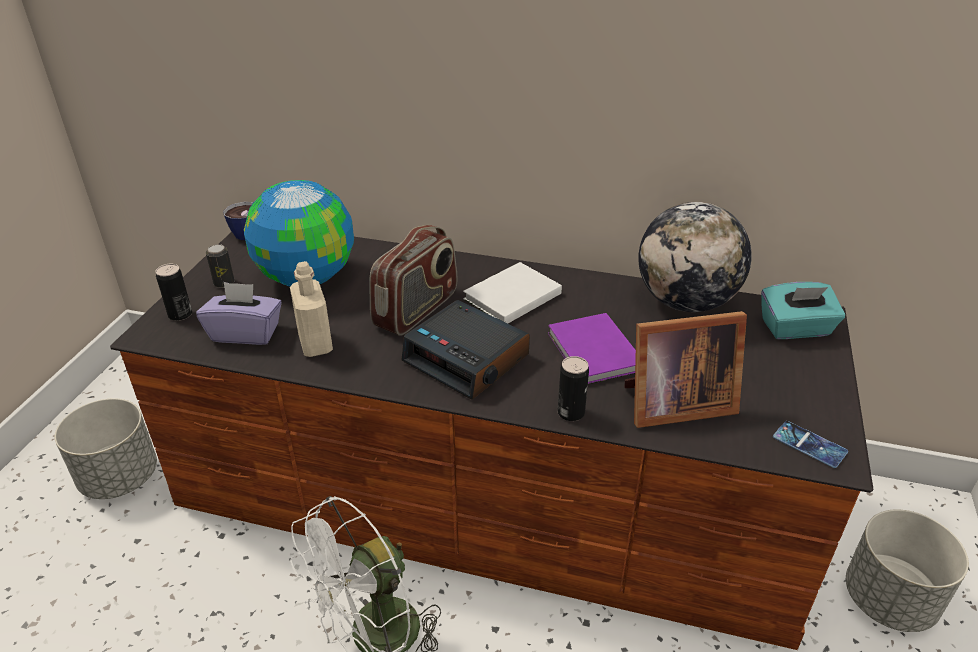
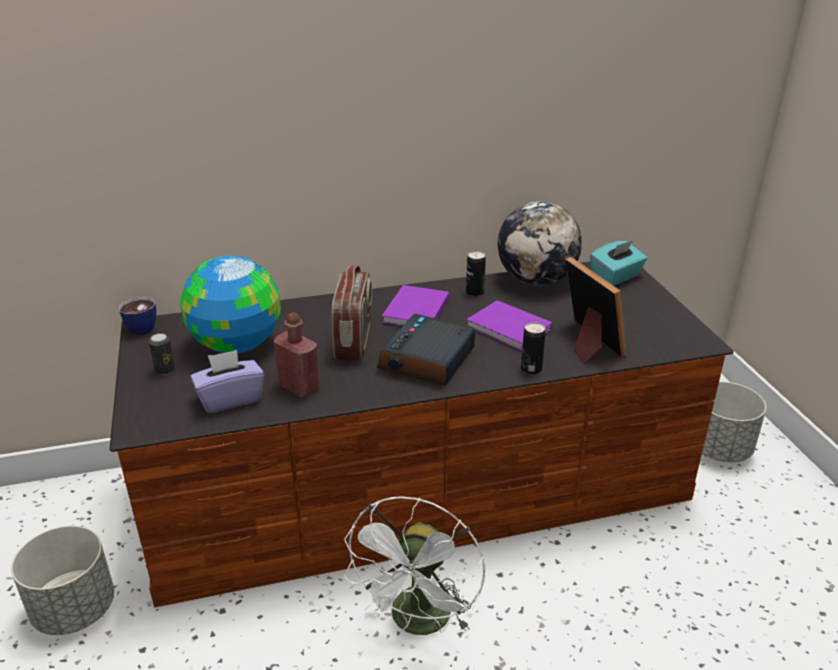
camera: 30 degrees left, 5 degrees down
(180, 315) = (152, 405): can -> can (474, 292)
(315, 344) = (299, 387): beige bottle -> red bottle
(467, 359) = (427, 360): alarm clock -> alarm clock turned 105 degrees clockwise
(510, 296) = (414, 311): white book -> purple book
(673, 404) = (588, 343): picture frame -> picture frame turned 75 degrees counterclockwise
(809, 444) = (682, 339): phone -> none

